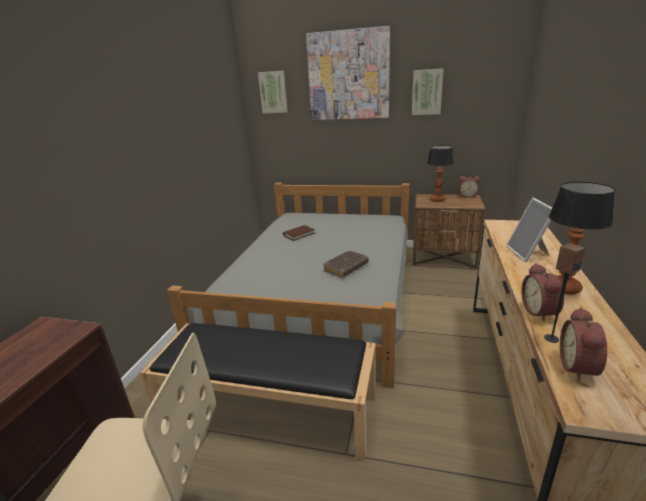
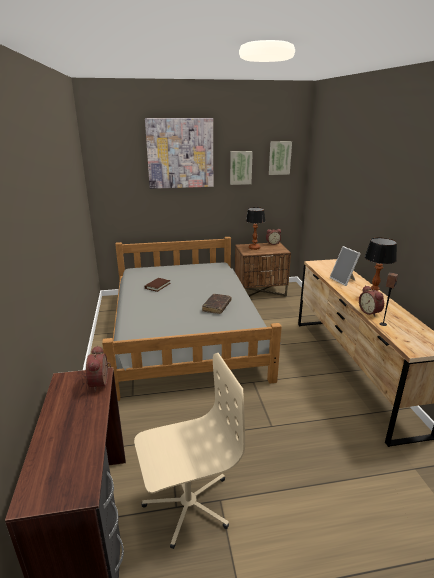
camera: 25 degrees left, 0 degrees up
(270, 408) = (204, 414): black bench -> none
(273, 92) = (113, 164): picture -> picture (279, 158)
(580, 367) = (402, 334): alarm clock -> alarm clock (101, 383)

